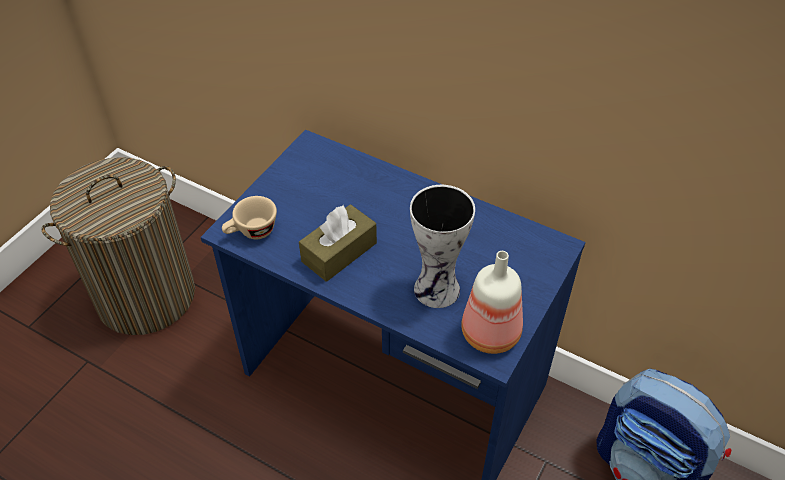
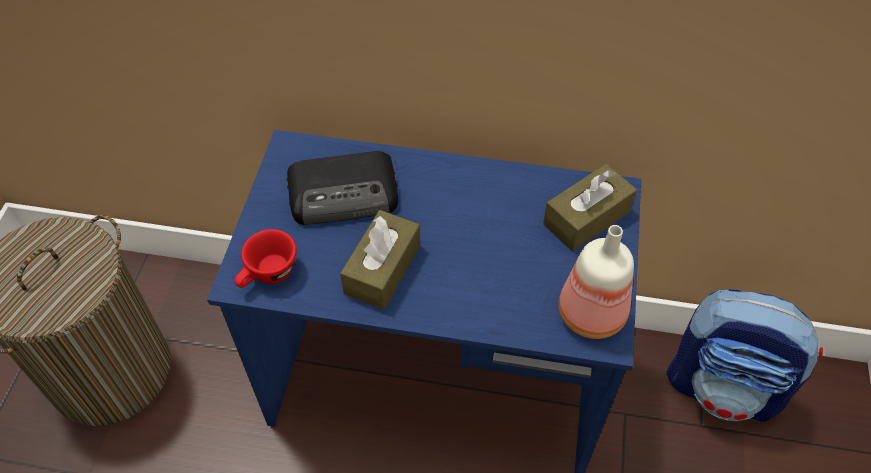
camera: 20 degrees left, 5 degrees up
(252, 232) = (268, 275): beige cup -> red cup
(337, 190) = (345, 194): none -> radio
(439, 290) = (514, 280): vase -> none
(523, 259) = (586, 217): none -> brown tissue box

